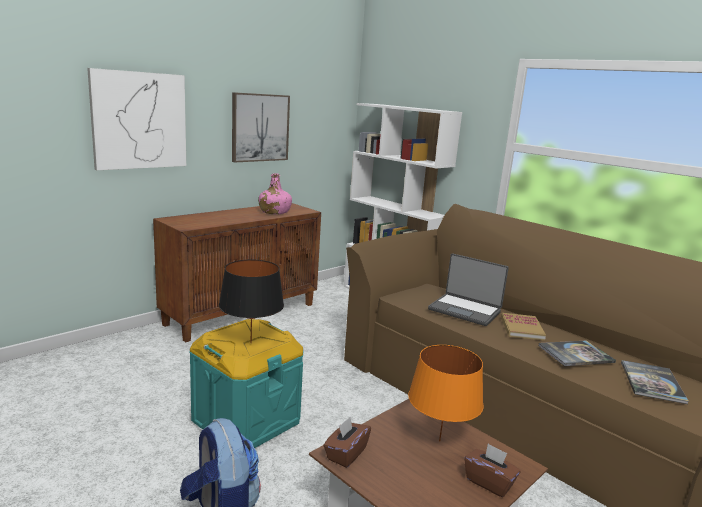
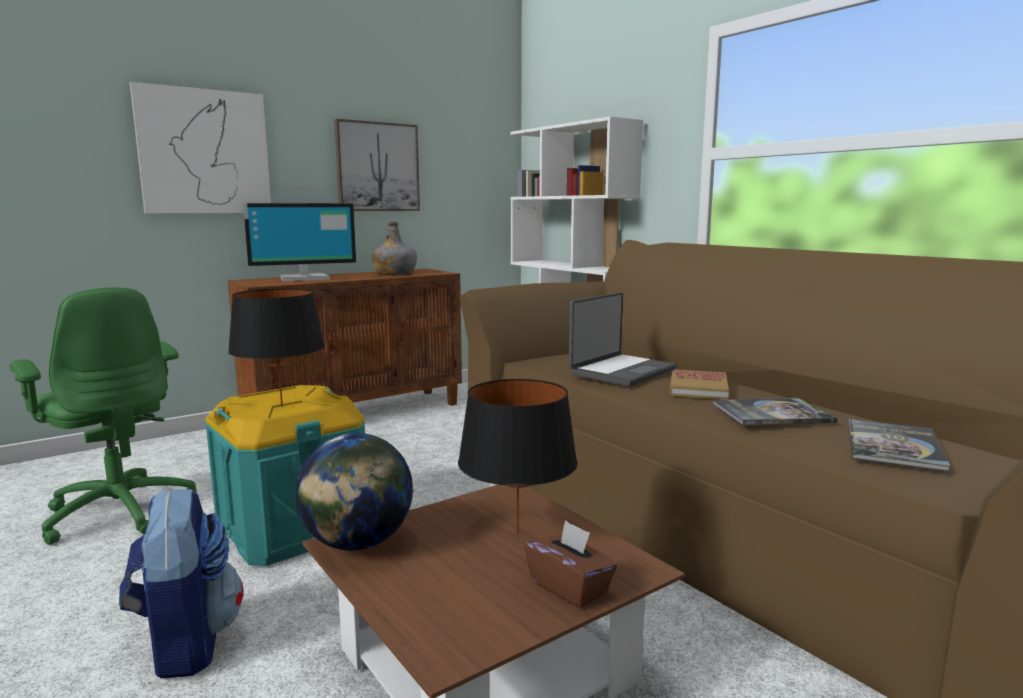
camera: 10 degrees right, 5 degrees down
(109, 409) = (119, 511): none -> green office chair
(211, 217) = (304, 278): none -> monitor
(274, 212) = (394, 274): pink bottle -> grey bottle
(346, 454) = (357, 544): brown tissue box -> globe
(439, 441) = (517, 533): orange table lamp -> black table lamp
(465, 310) = (621, 371): laptop -> laptop turned 90 degrees counterclockwise

